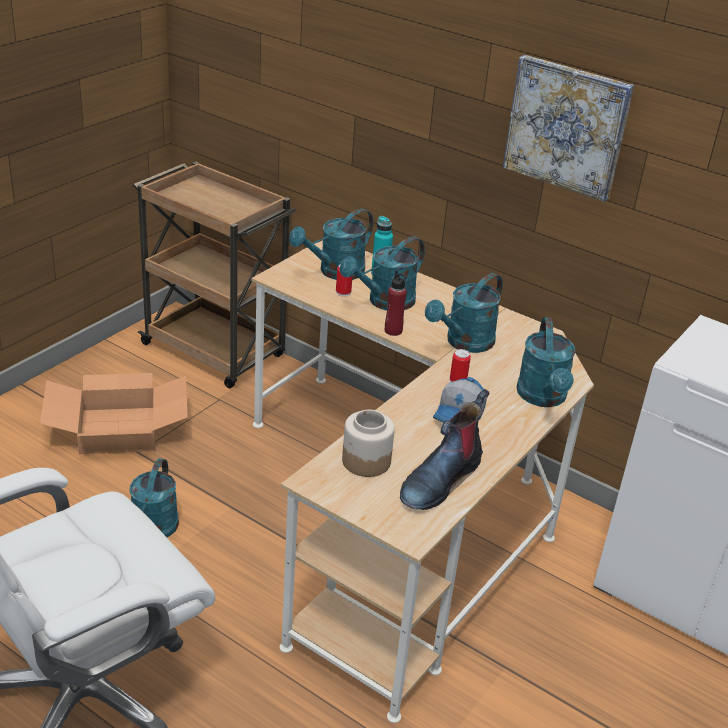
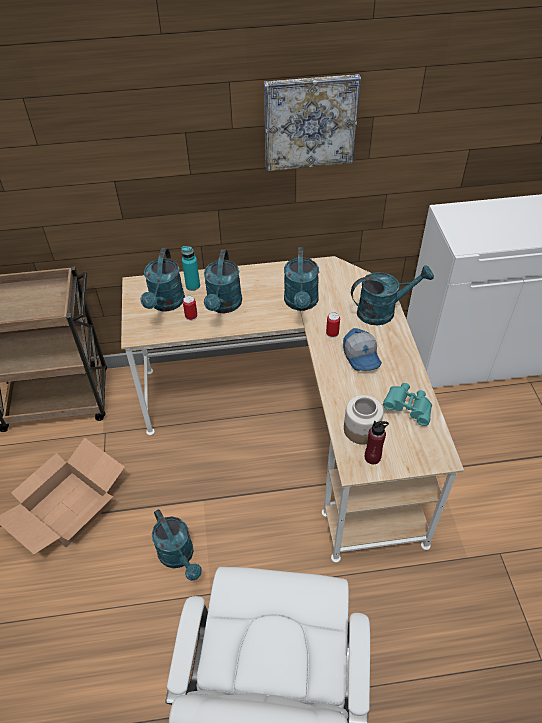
camera: 40 degrees left, 15 degrees up
(393, 331) = (255, 324): red bottle -> red bottle (372, 457)
(440, 479) = (408, 408): boot -> turquoise binoculars
(543, 398) = (383, 311): turquoise watering can -> turquoise watering can turned 60 degrees counterclockwise

